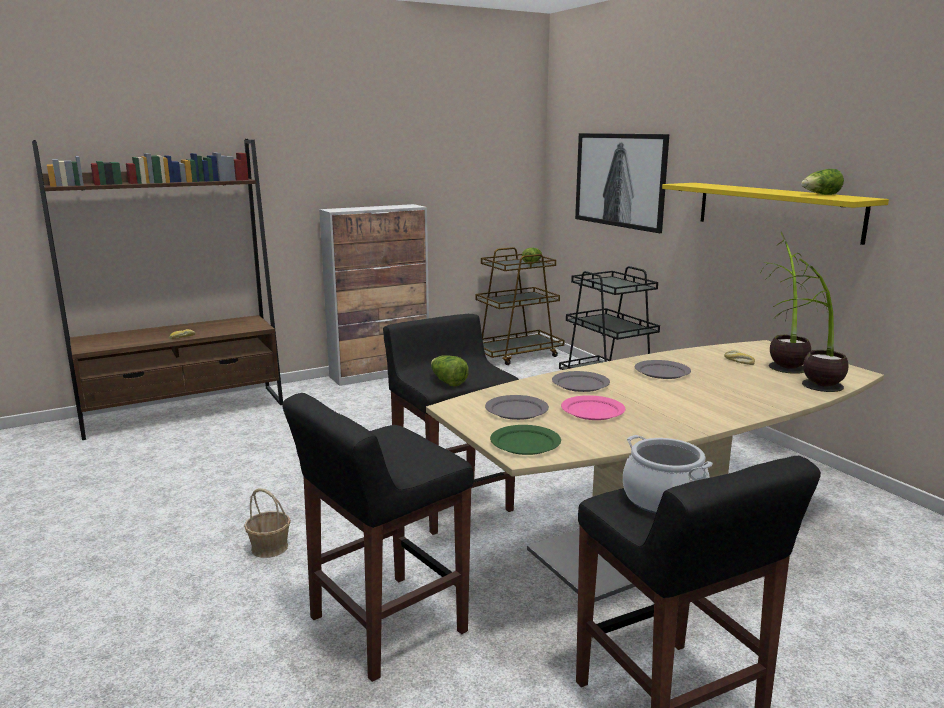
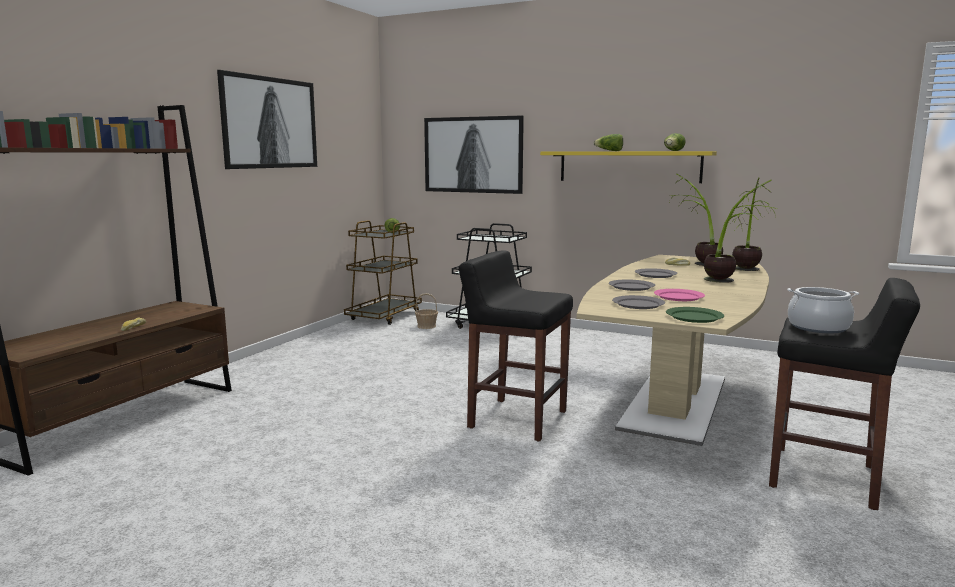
camera: 35 degrees left, 5 degrees down
(269, 548) = (429, 491): basket -> basket (426, 326)
(380, 373) = (287, 349): cabinet -> none
(381, 146) = (270, 123): none -> picture
(385, 625) = (612, 504): black stool -> none
(447, 382) = (534, 302): lettuce -> lettuce (609, 151)
(725, 404) = (730, 283): none -> potted plant

